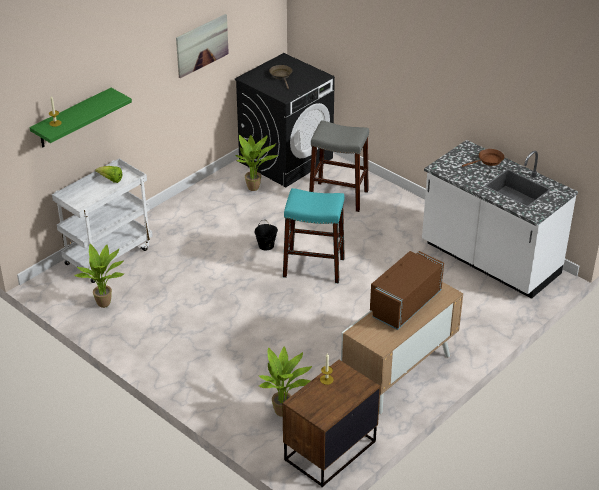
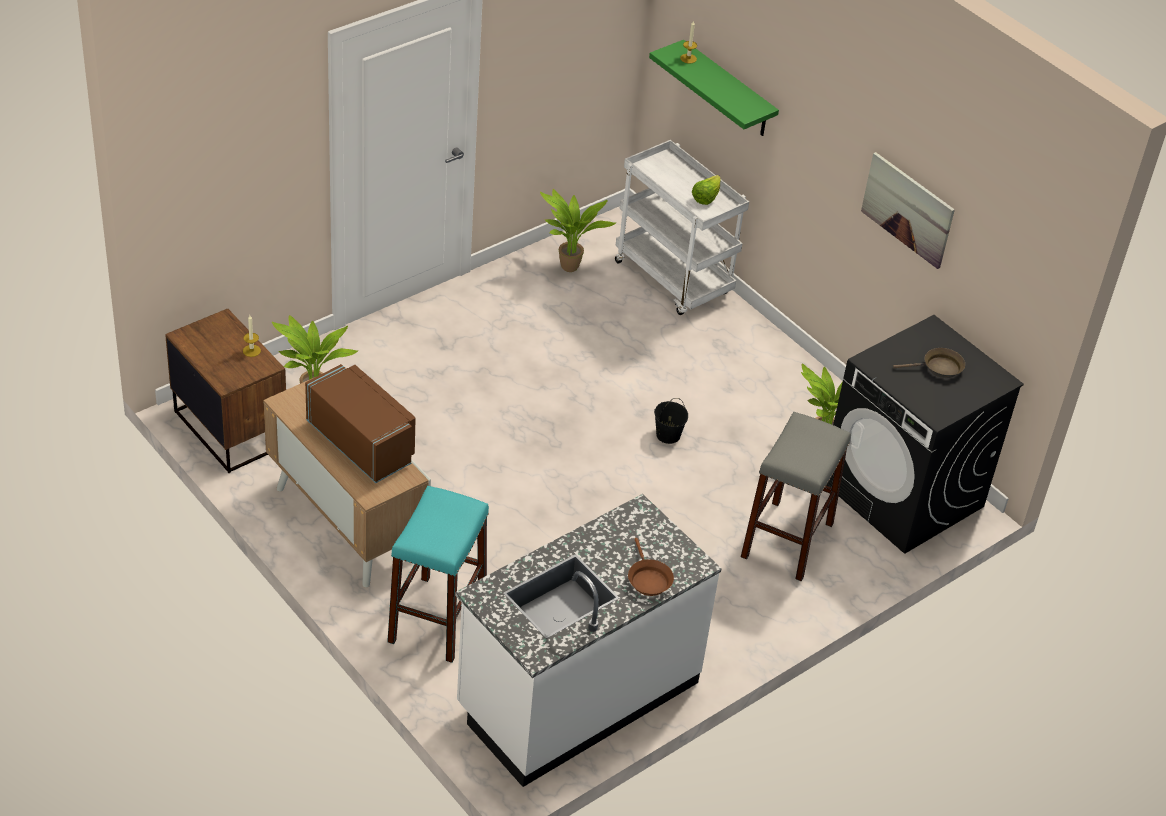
camera: 95 degrees right, 5 degrees up
(314, 267) = (604, 478): turquoise stool -> turquoise stool (437, 619)

